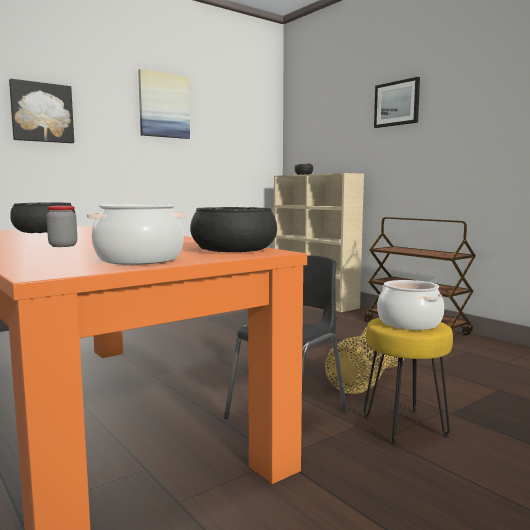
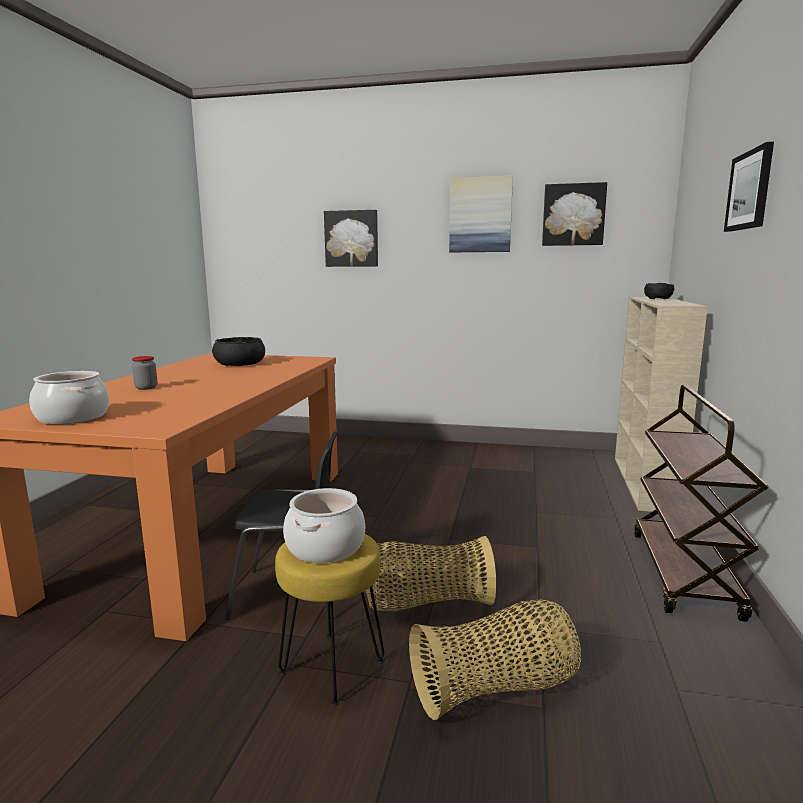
camera: 50 degrees right, 5 degrees up
(228, 114) = (573, 215): none -> picture
(234, 250) = (161, 420): black bowl -> none
(473, 394) = (495, 689): none -> basket

